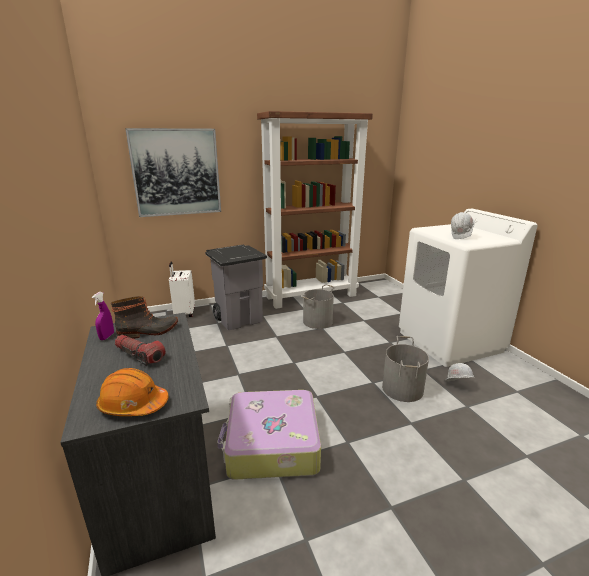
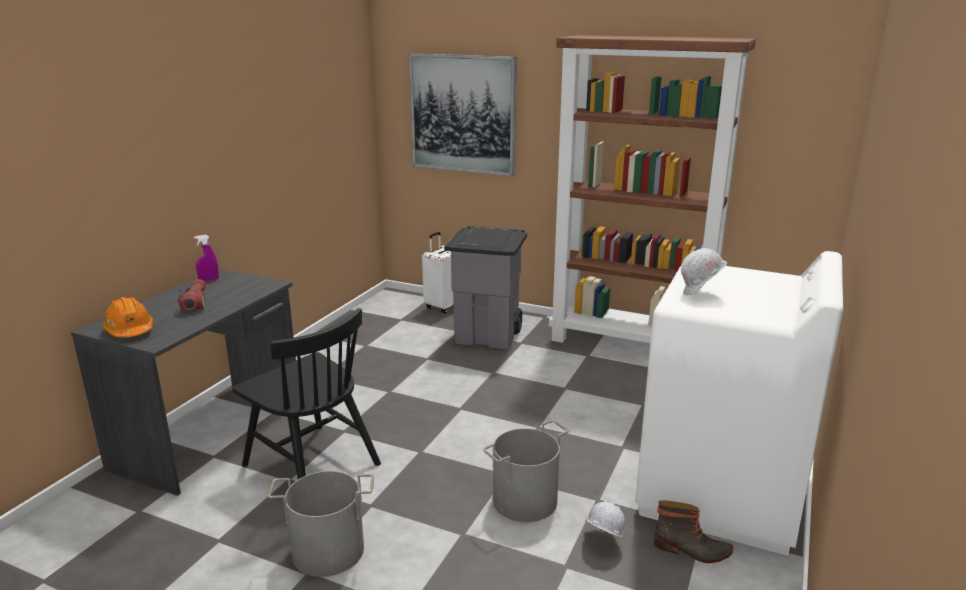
camera: 45 degrees right, 0 degrees up
(149, 332) = (236, 287): boot -> boot (692, 550)
(271, 444) = (311, 464): suitcase -> black chair
(318, 322) = (574, 379): grey bucket -> grey bucket (328, 551)

